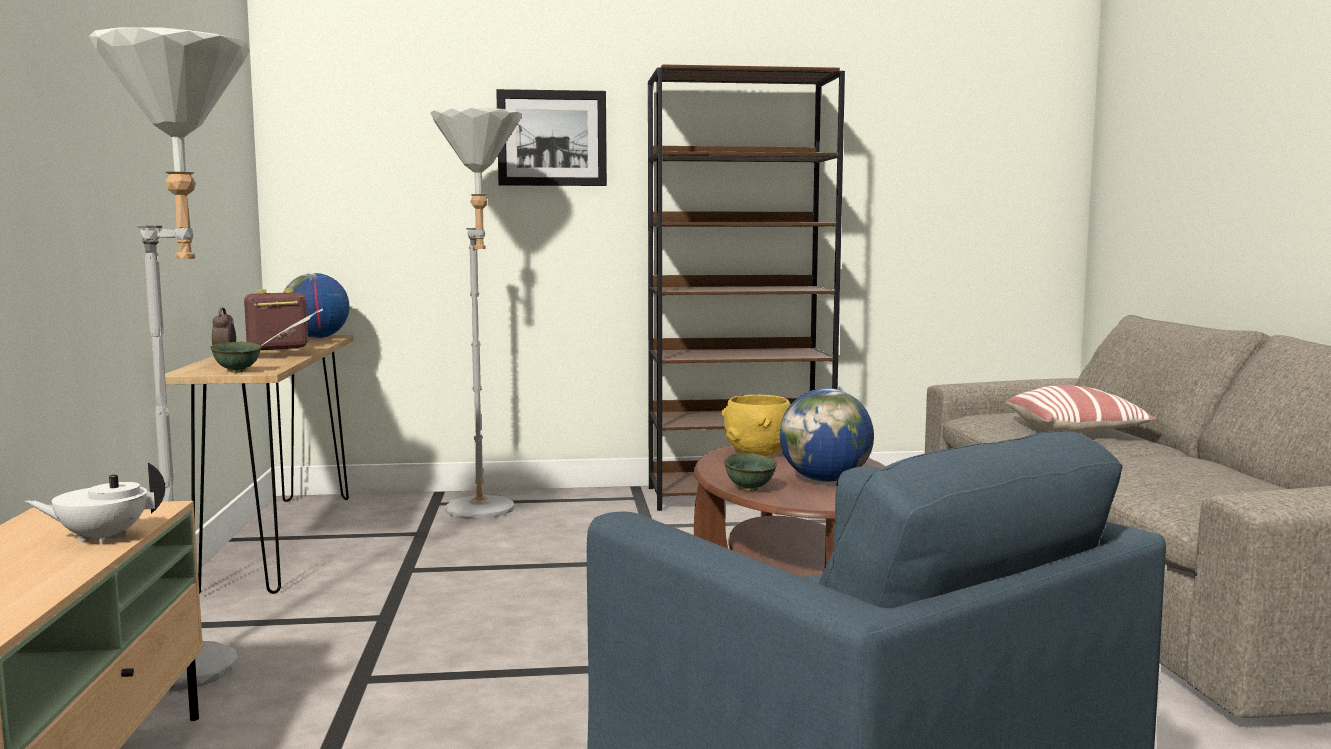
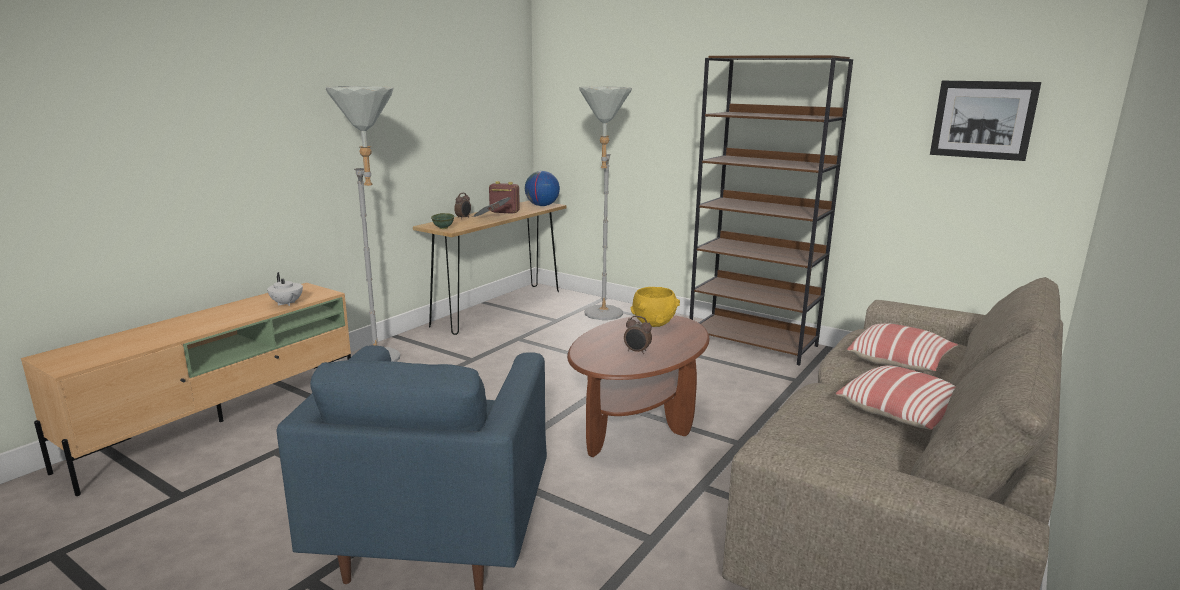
camera: 40 degrees right, 10 degrees up
(102, 538) = (286, 304): white teapot -> white teapot turned 150 degrees counterclockwise
(552, 138) = (674, 96): picture -> picture (983, 120)
(750, 489) = (586, 346): green bowl -> none
(826, 480) = (637, 351): globe -> alarm clock
(1200, 463) = (903, 414): none -> pillow

